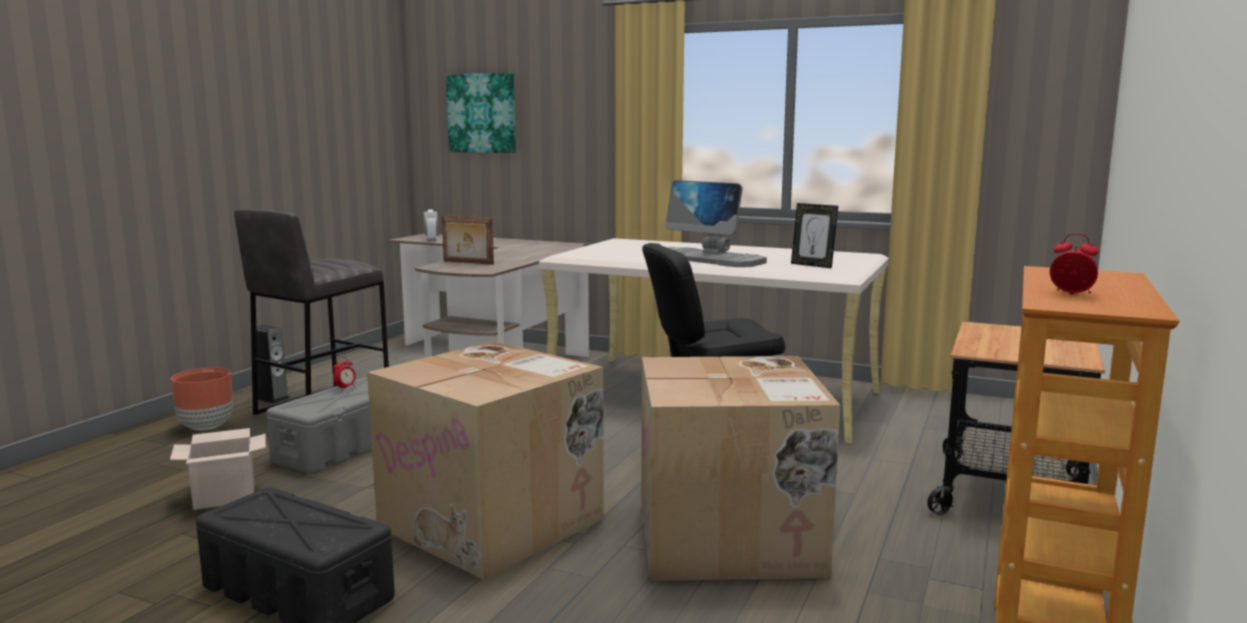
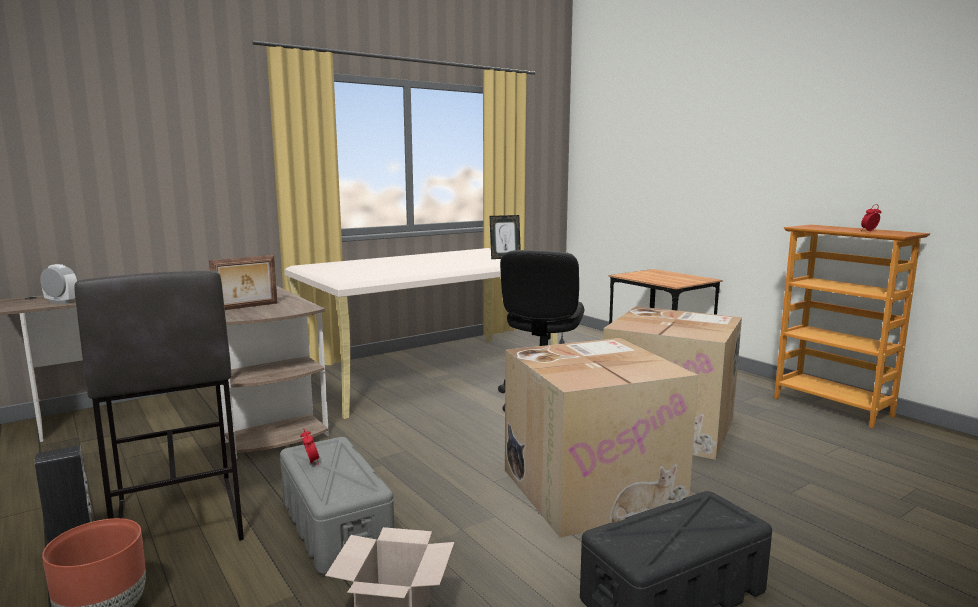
camera: 60 degrees left, 0 degrees up
(482, 113) = (85, 146): picture -> none
(708, 259) = (442, 265): monitor -> none

